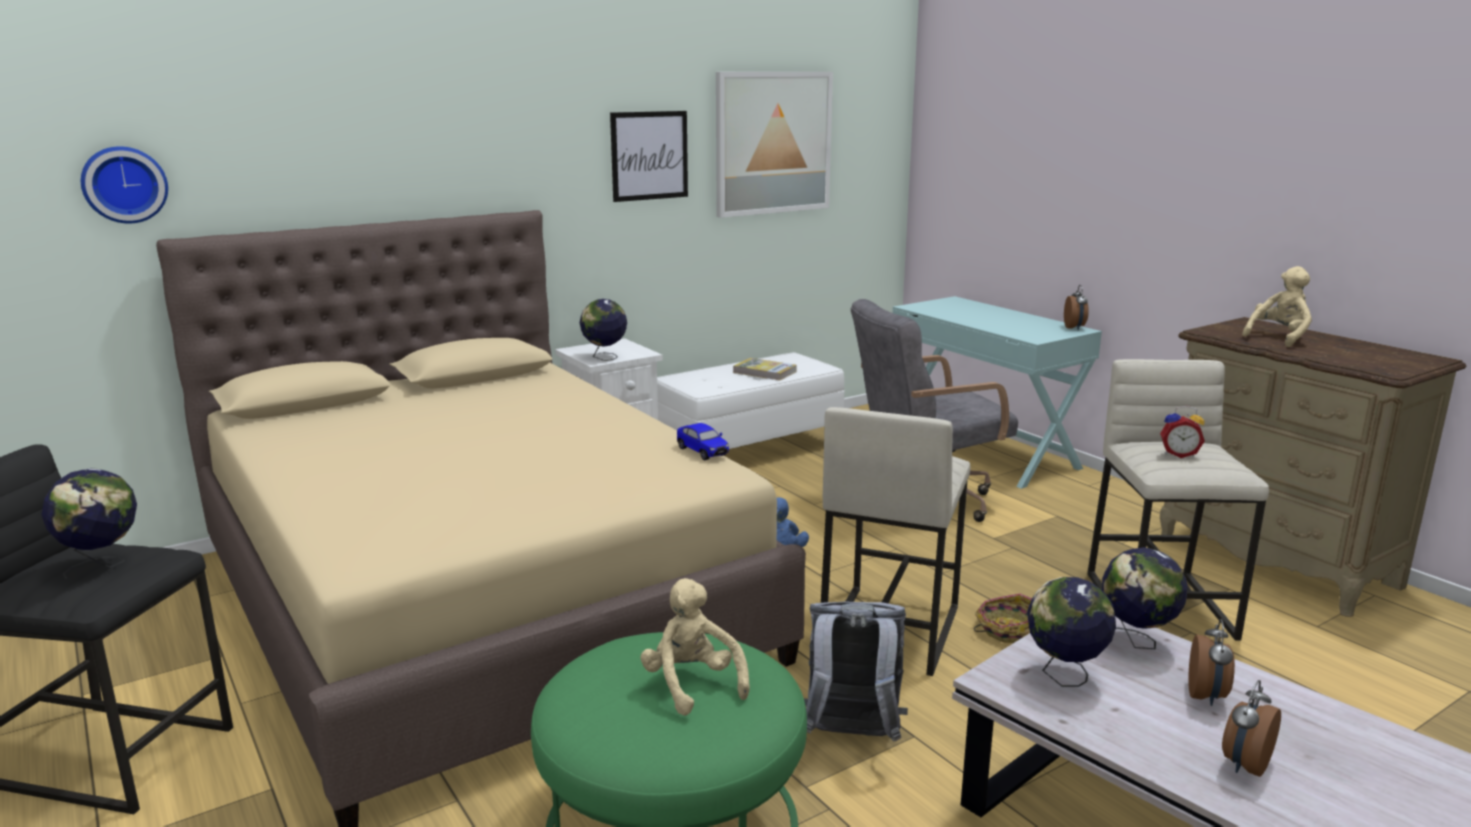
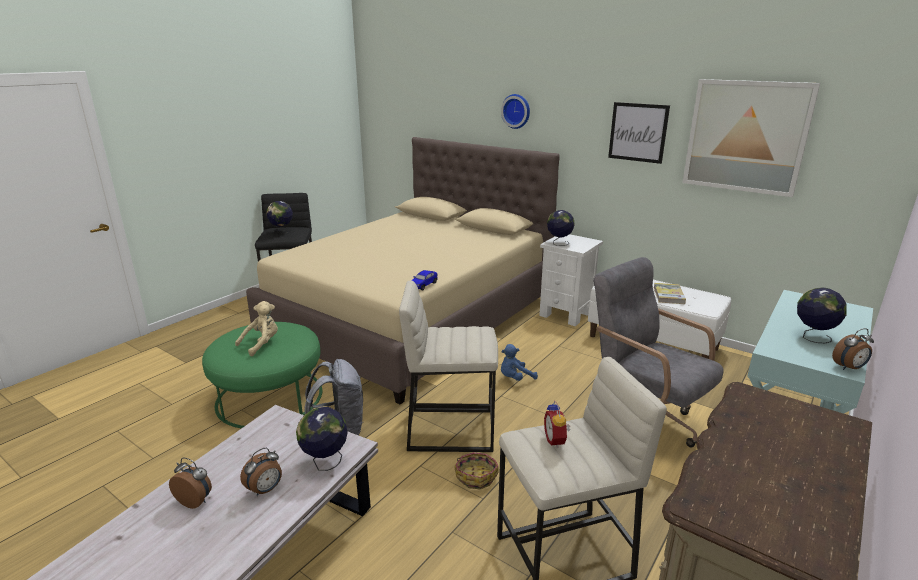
camera: 70 degrees right, 5 degrees up
(124, 184) = (410, 113): wall clock -> wall clock (516, 111)
(1064, 676) = (282, 437): globe -> globe (813, 338)
(1207, 696) = (265, 490): alarm clock -> alarm clock turned 45 degrees counterclockwise
(1278, 337) = (783, 438): beige plush toy -> none

